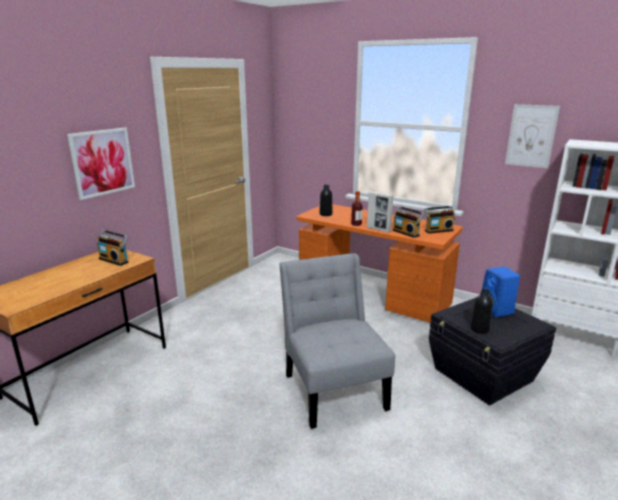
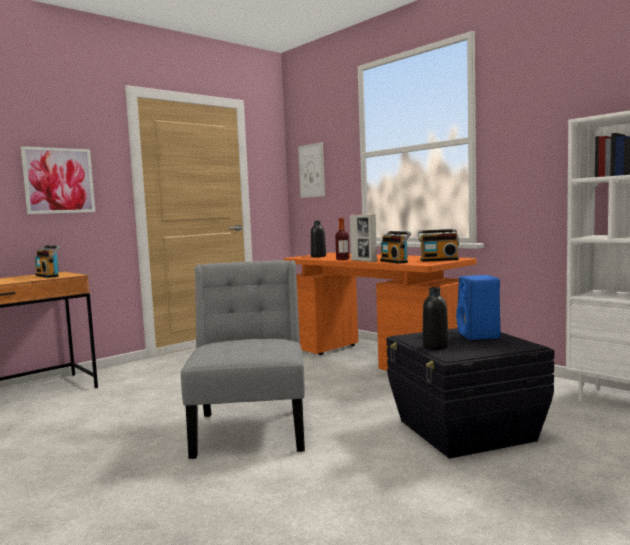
camera: 15 degrees right, 15 degrees down
(531, 136) = (548, 131): picture -> picture (311, 170)

